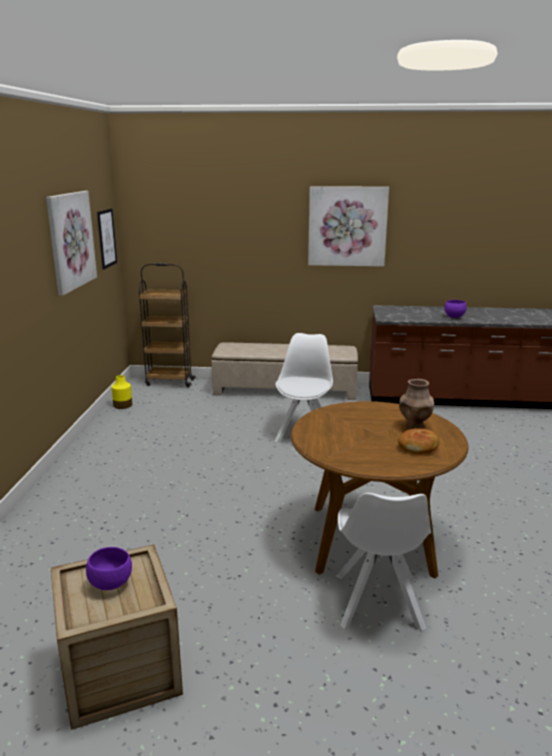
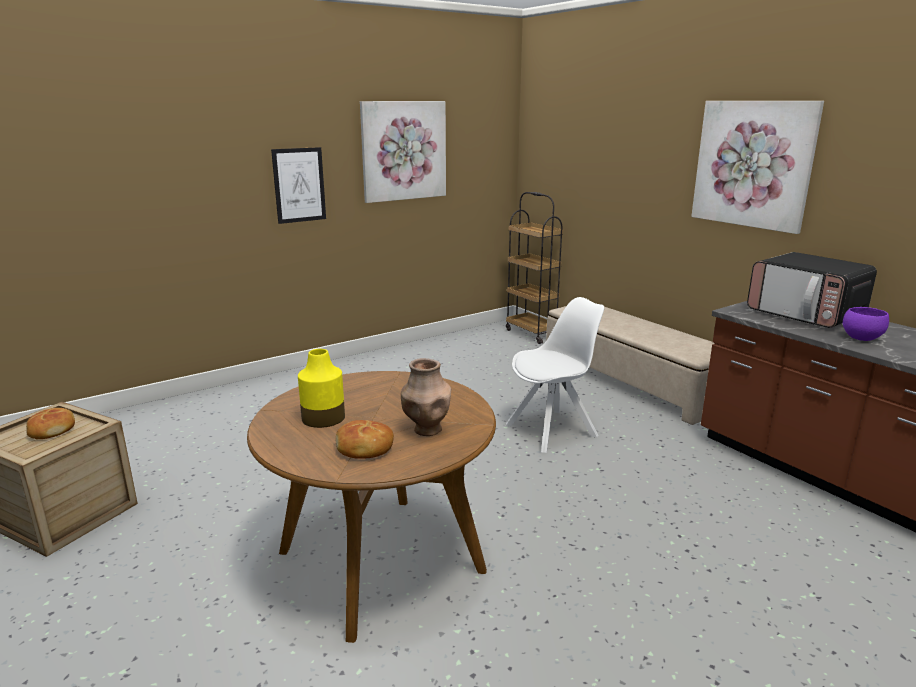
camera: 50 degrees right, 0 degrees up
(106, 238) = (485, 157): picture -> picture (299, 185)
(111, 583) = (52, 430): purple bowl -> bread
(123, 405) = (455, 338): yellow vase -> yellow vase (324, 417)
(378, 602) = (258, 614): white chair -> none
(411, 311) = (805, 314): none -> microwave

